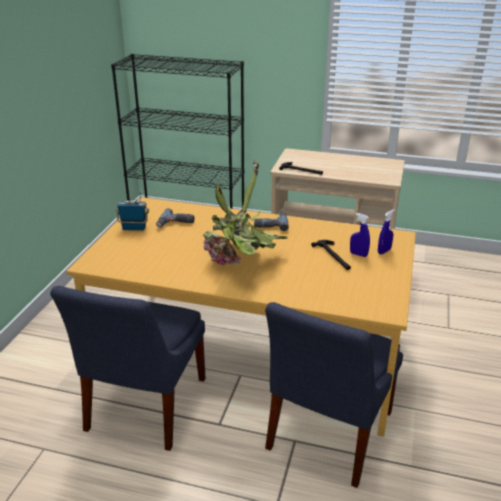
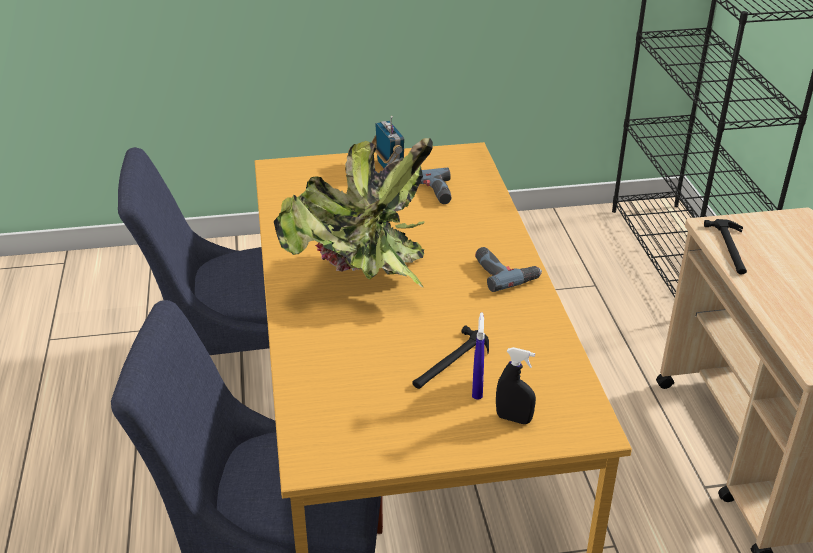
camera: 65 degrees right, 5 degrees up
(384, 251) = (513, 418): blue spray bottle -> black spray bottle

